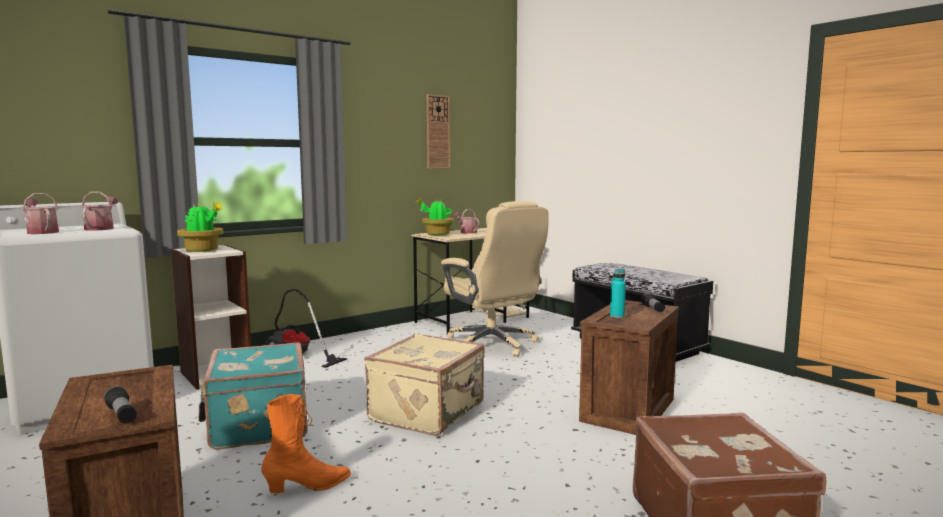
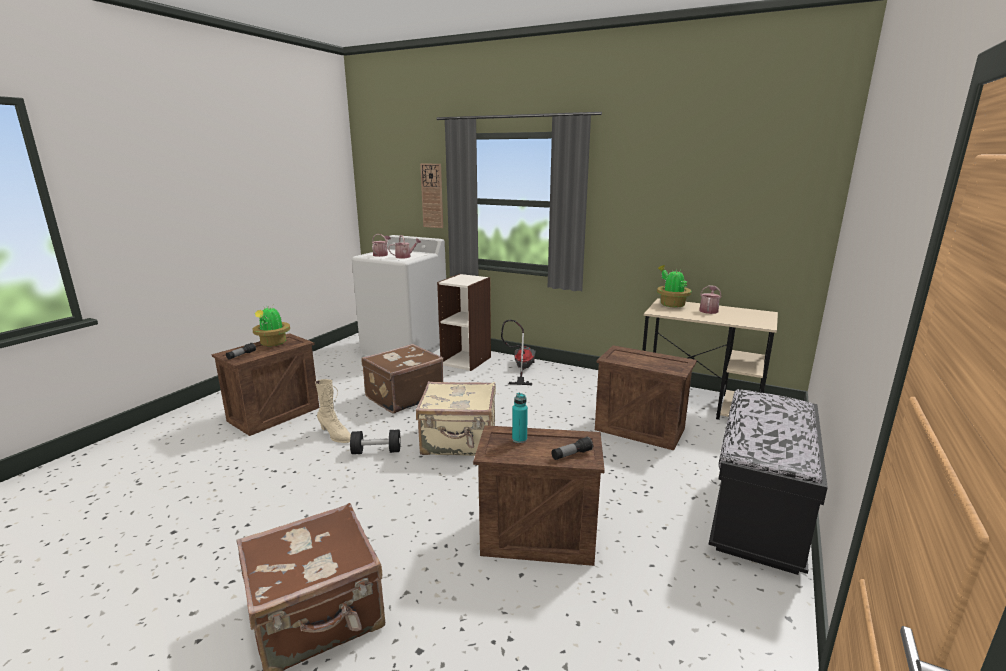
camera: 65 degrees right, 10 degrees up
(203, 250) = (461, 279): potted plant -> potted plant (273, 343)
(257, 425) = (403, 396): turquoise suitcase -> brown suitcase
(308, 487) = (335, 435): orange boot -> beige boot
(395, 462) = (376, 451): none -> black dumbbell
(438, 132) = (709, 195): wall clock -> wall clock (432, 196)
(493, 345) = (638, 429): beige office chair -> crate

